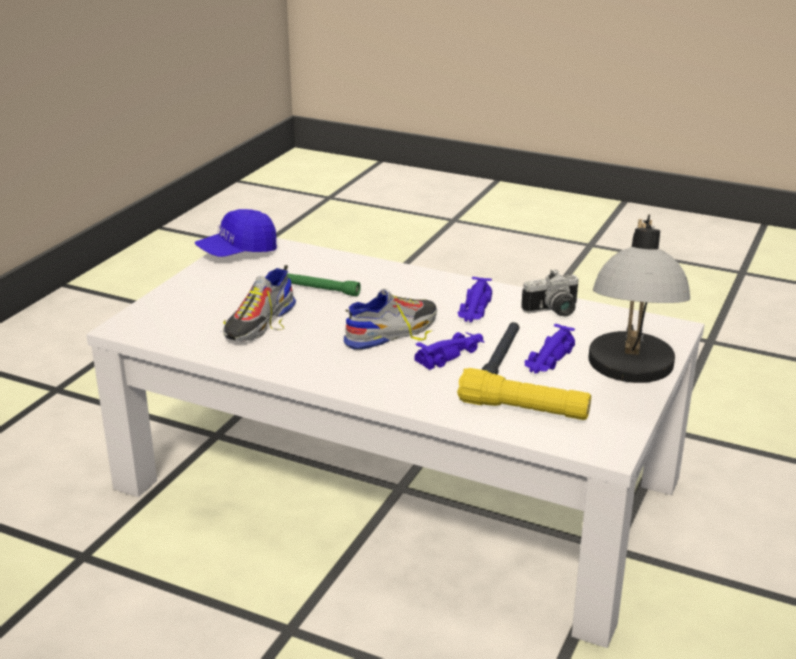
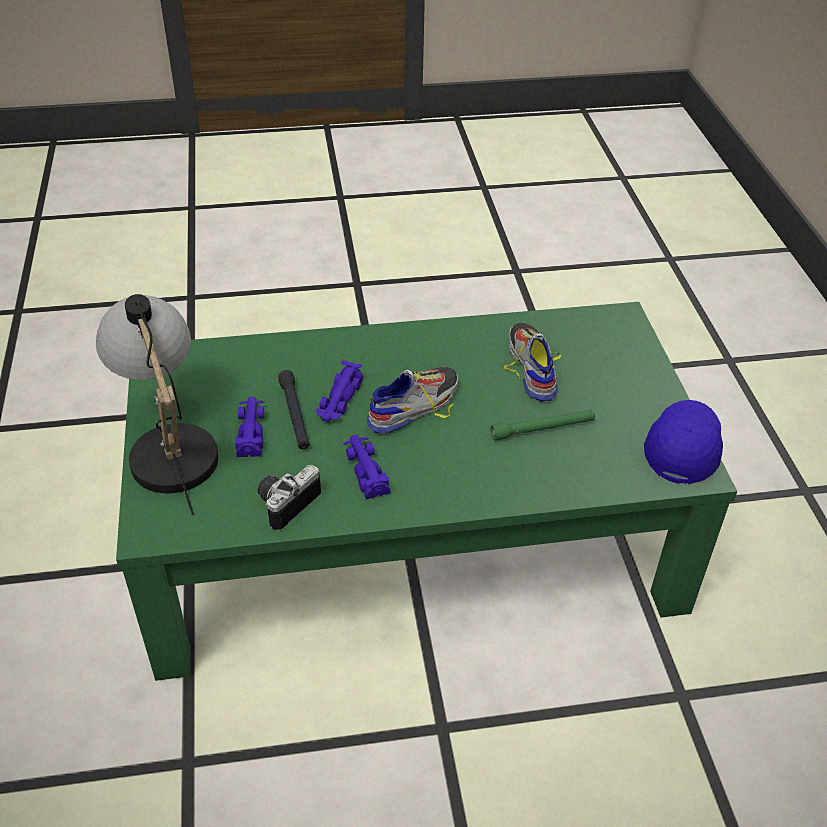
camera: 145 degrees right, 15 degrees up
(392, 331) = (414, 405): shoe -> shoe turned 150 degrees counterclockwise
(399, 484) = (409, 538): white coffee table -> green coffee table
(523, 410) = (239, 367): yellow flashlight -> none

